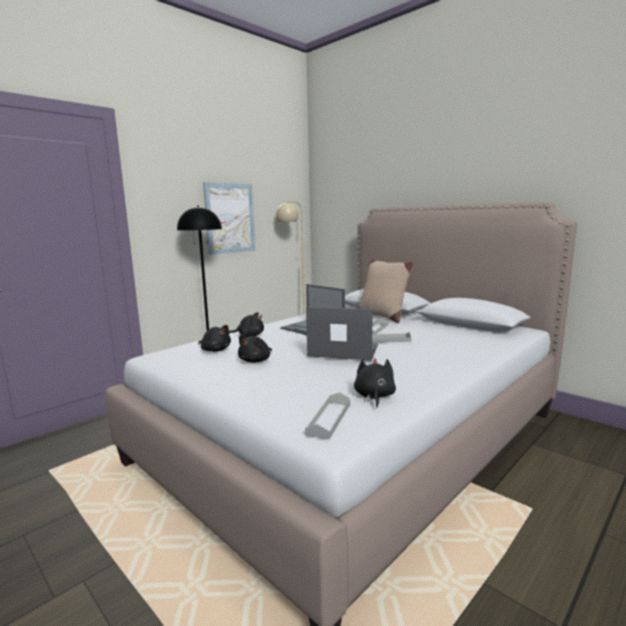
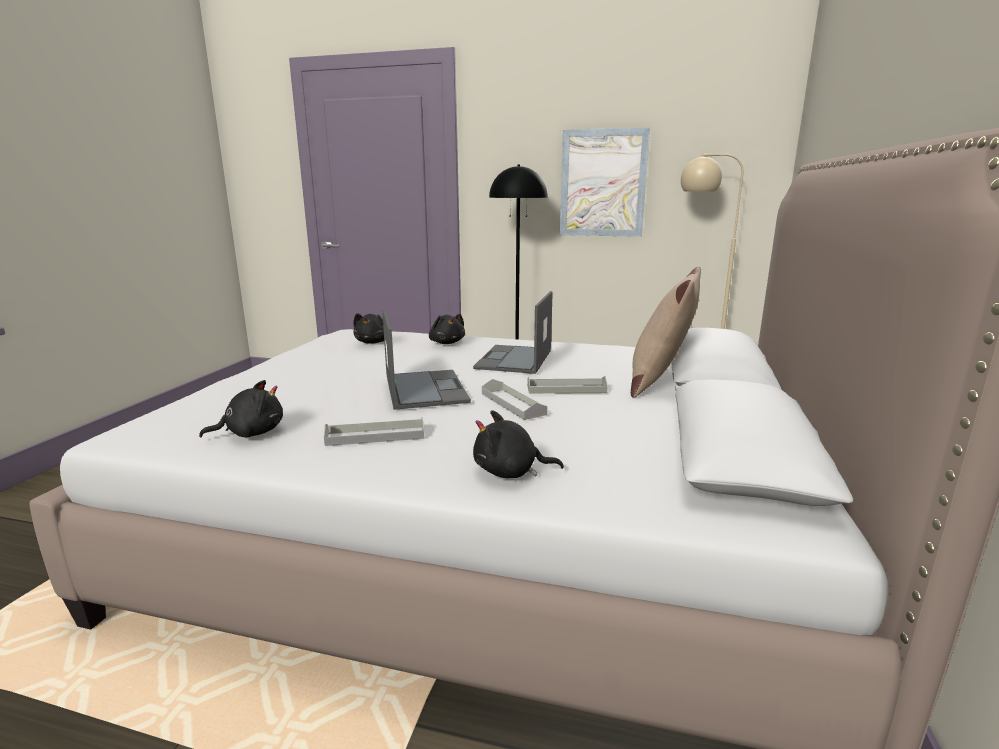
camera: 60 degrees right, 5 degrees up
(256, 361) = (354, 363): black plush toy -> black plush toy (510, 472)
(329, 419) = (175, 423): grey tray -> grey tray (375, 436)

